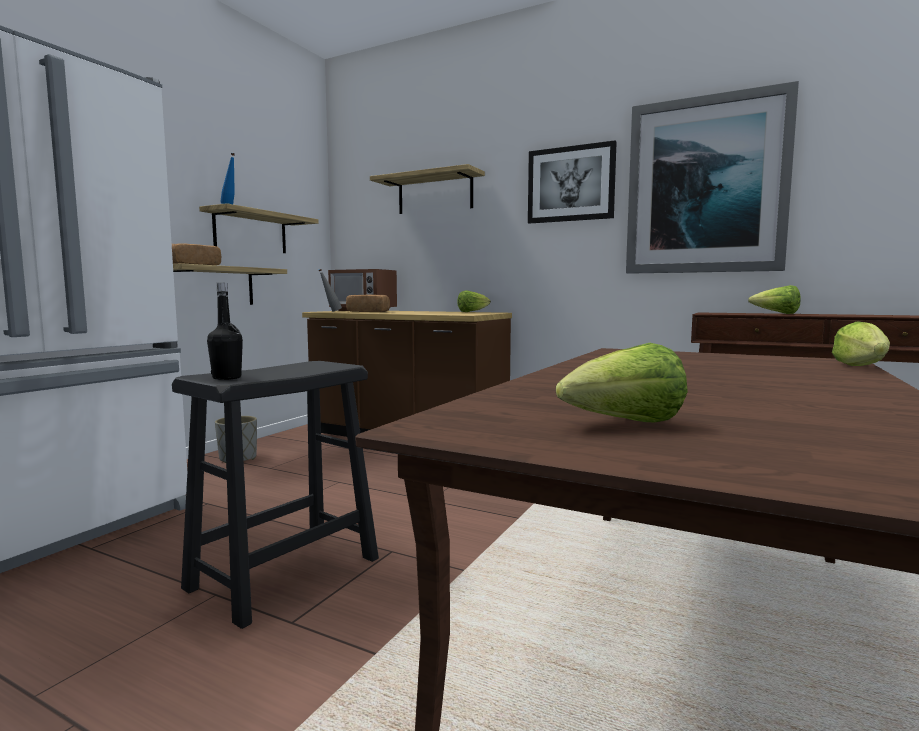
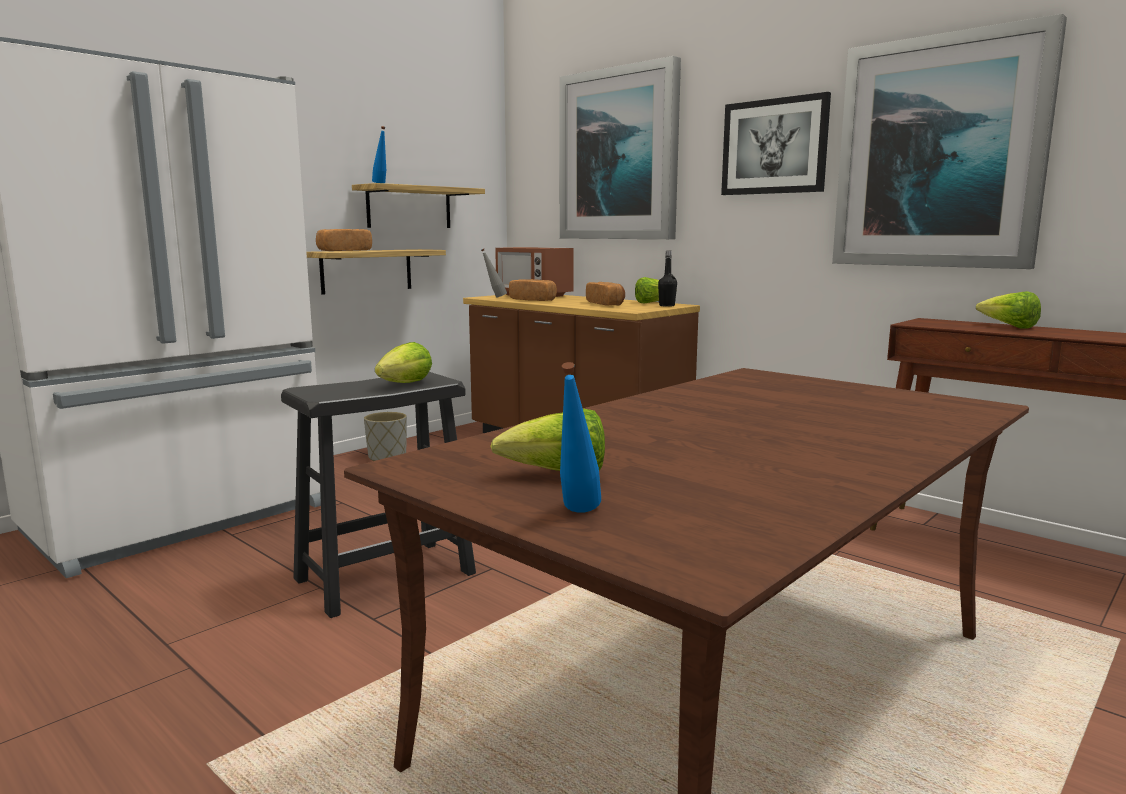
camera: 15 degrees right, 5 degrees up
(227, 378) = (323, 393): black bottle -> black bottle (667, 305)
(435, 194) = (619, 155): shelf -> picture
(436, 312) = (606, 304): none -> bread
(732, 458) = (576, 514): none -> blue bottle
(861, 367) = (981, 418): lettuce -> lettuce (406, 384)

